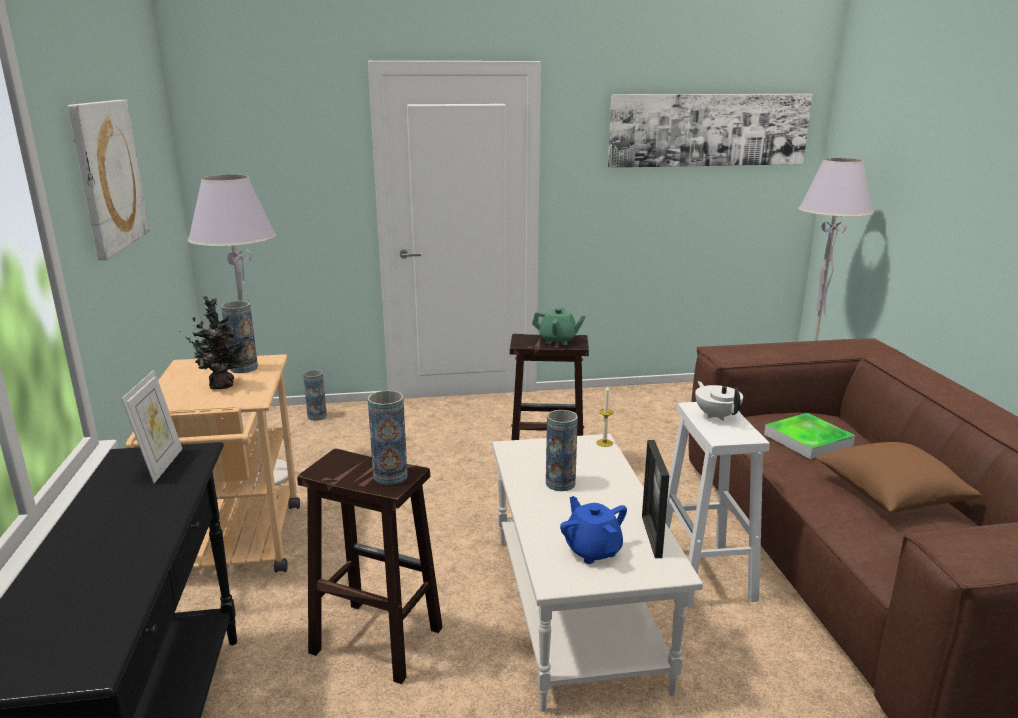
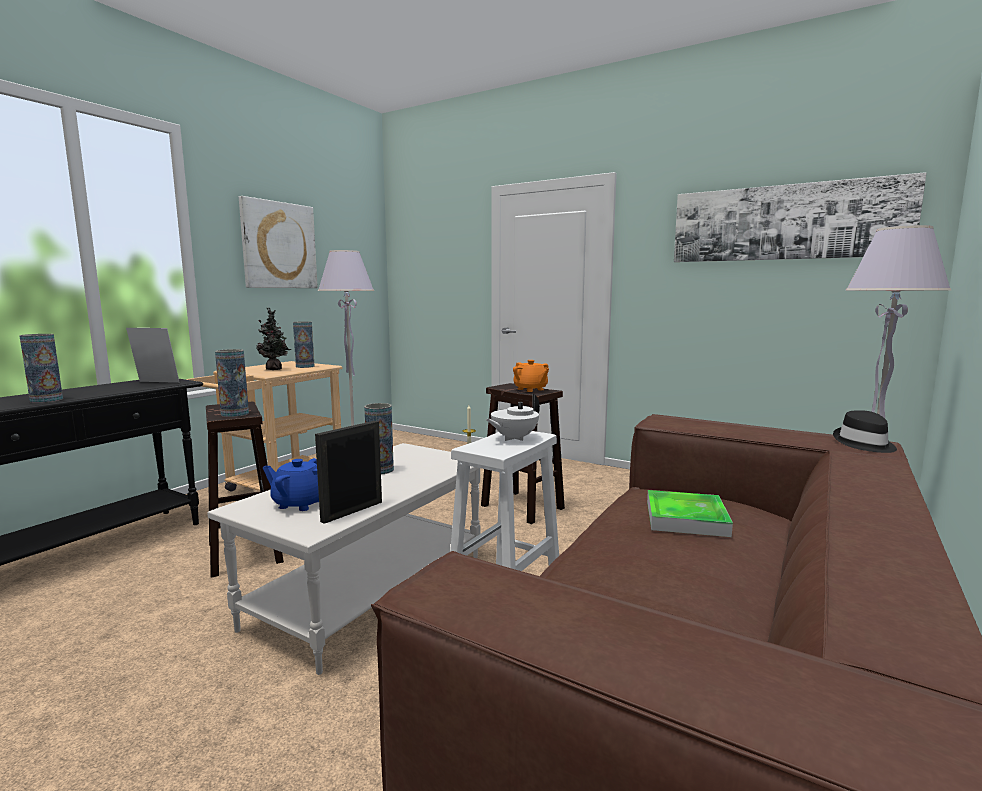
camera: 40 degrees right, 10 degrees down
(161, 465) = (156, 382): picture frame -> picture frame turned 120 degrees counterclockwise
(317, 416) = (434, 444): vase -> vase (46, 400)
(558, 340) = (530, 389): green teapot -> orange teapot
(592, 550) = (299, 503): blue teapot -> blue teapot turned 90 degrees counterclockwise
(716, 415) = (513, 438): white teapot -> white teapot turned 150 degrees counterclockwise
(866, 345) = (864, 444): none -> black hat
(890, 496) = (677, 584): brown pillow -> none

